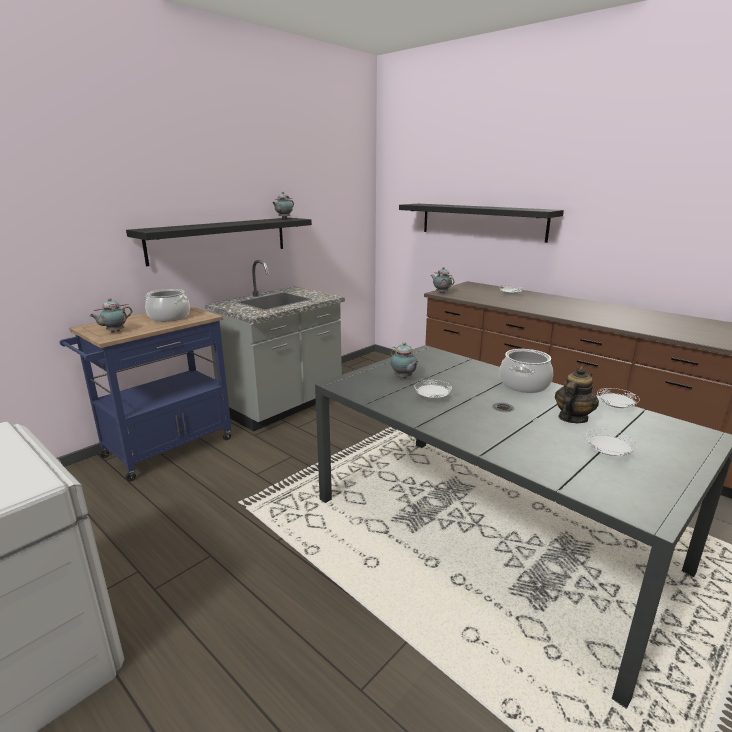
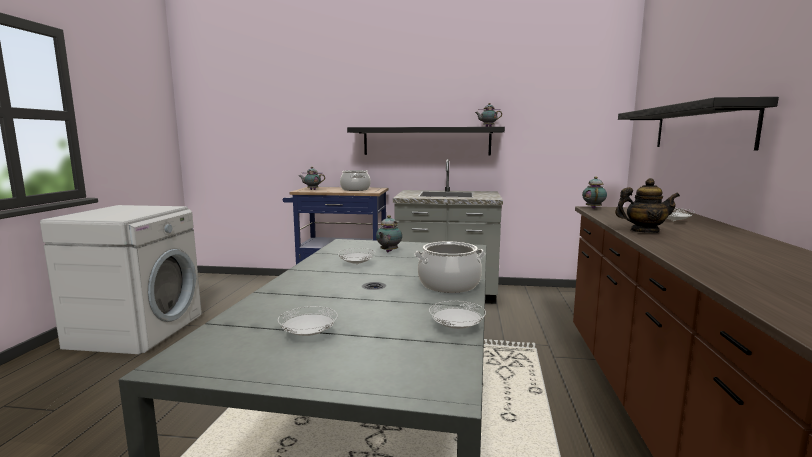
camera: 55 degrees right, 10 degrees down
(572, 418) = (386, 312): teapot -> teapot (644, 231)

